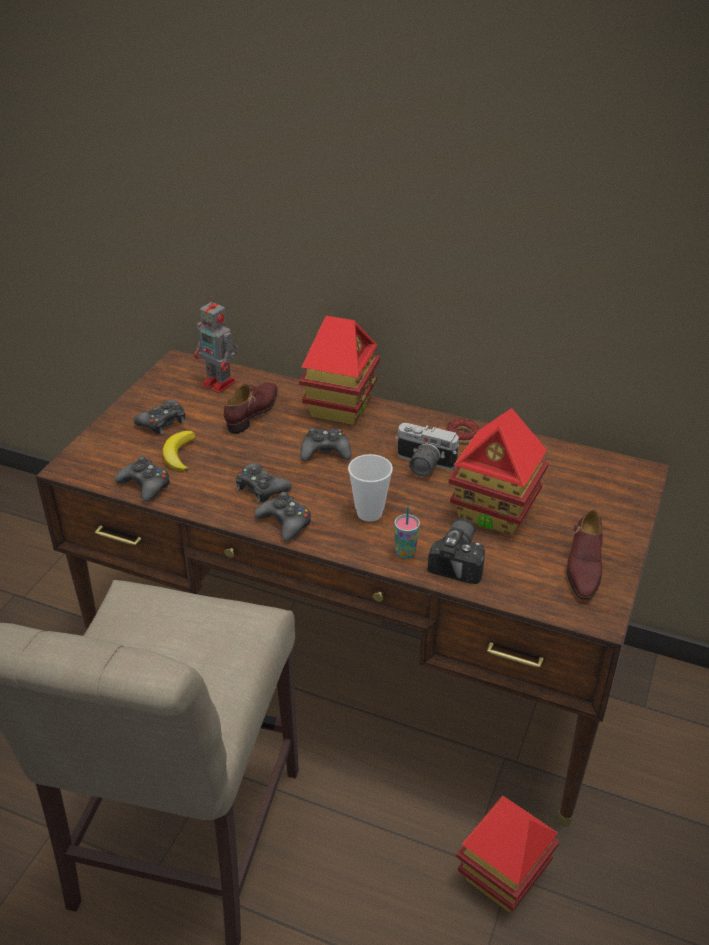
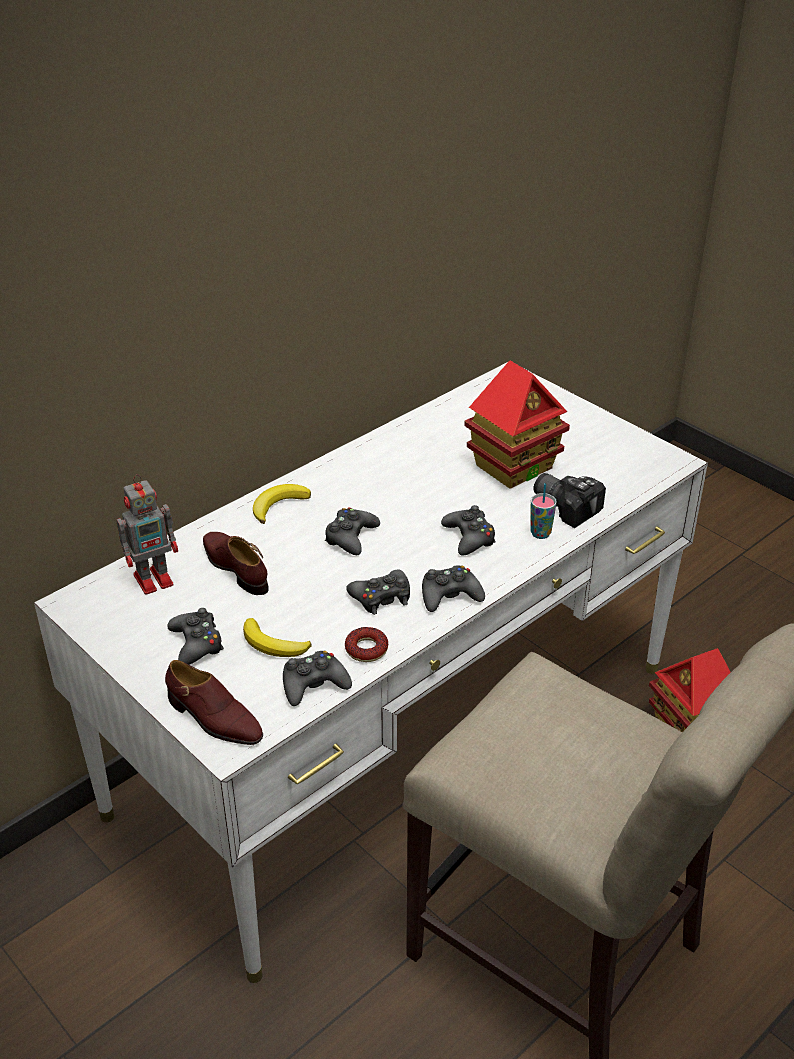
camera: 65 degrees left, 0 degrees up
(340, 407) = (278, 505): toy house -> banana
(355, 658) = (395, 738): brown desk -> white desk
(369, 513) = (469, 537): cup -> black game controller
(422, 465) = (418, 484): camera -> none
(462, 434) = (387, 446): donut -> donut (366, 649)
(583, 567) = (612, 447): brown shoe -> brown shoe (214, 719)

